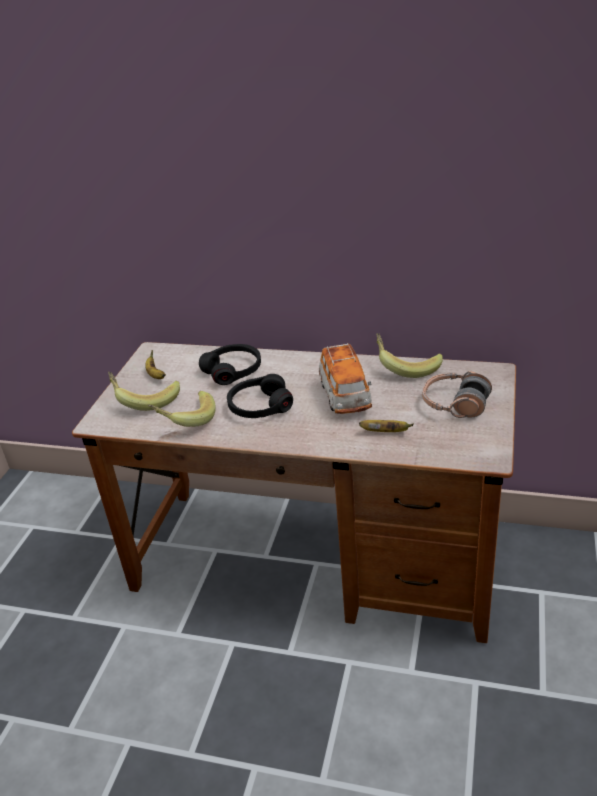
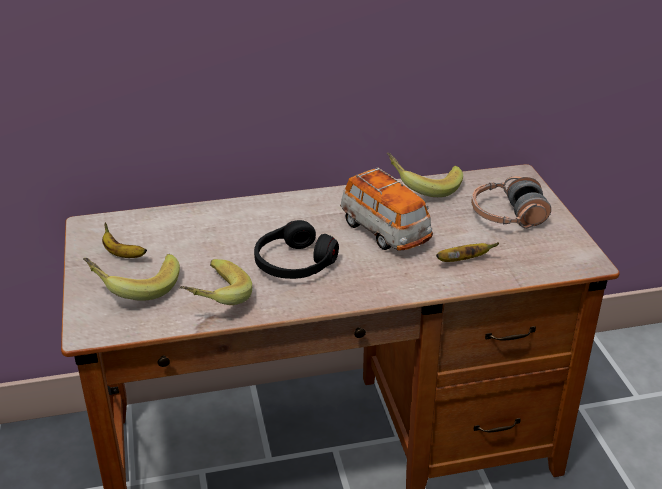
camera: 30 degrees left, 0 degrees up
(233, 370) = (223, 229): black headphones -> none

